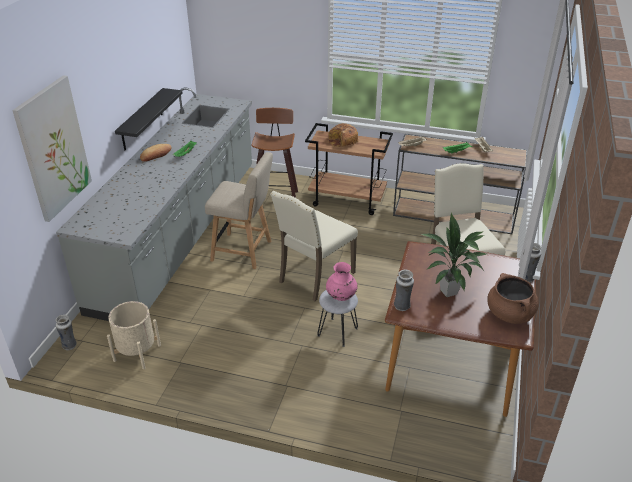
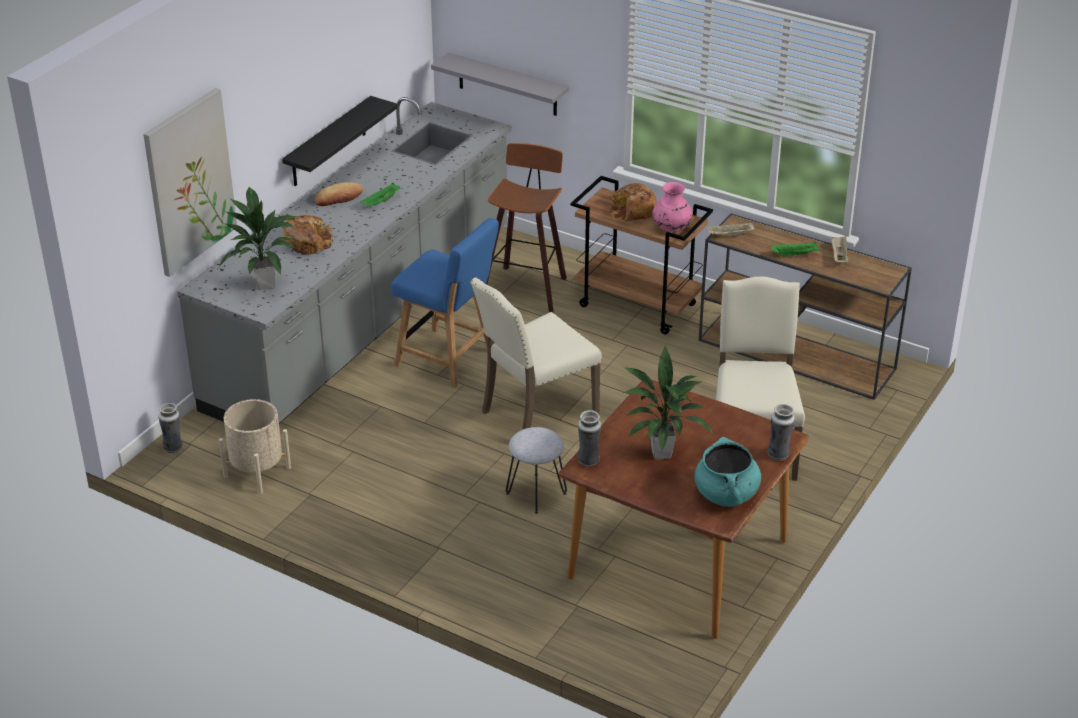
camera: 15 degrees right, 0 degrees up
(122, 217) = (266, 284): none -> potted plant
(144, 185) = (308, 242): none -> bread
(244, 251) = (449, 359): beige chair -> blue chair
(246, 75) = (507, 85): none -> grey shelf
(341, 297) = (539, 441): pink vase -> pink vase (671, 228)
(510, 314) = (726, 494): brown cooking pot -> turquoise cooking pot

